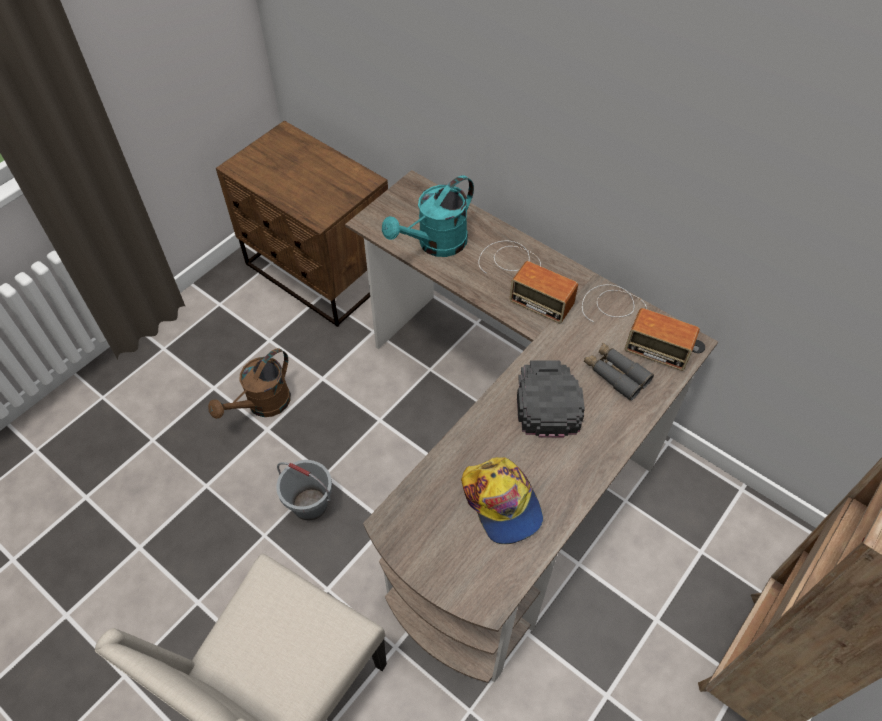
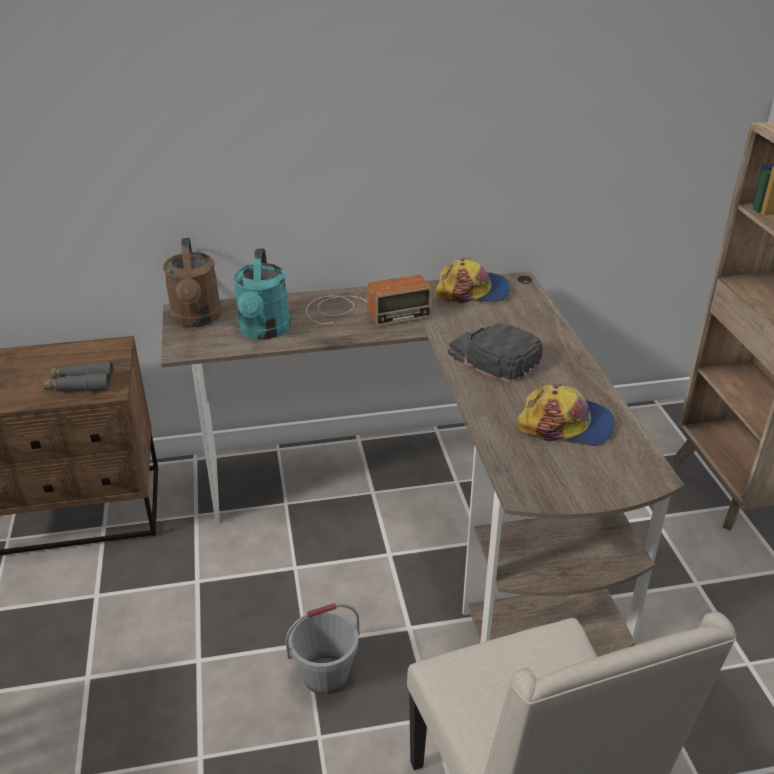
camera: 50 degrees left, 20 degrees down
(263, 405) = (166, 646): brown watering can -> brown watering can (197, 319)
(615, 374) = (507, 319): grey binoculars -> grey binoculars (80, 384)
(633, 324) = (473, 291): radio -> cap

